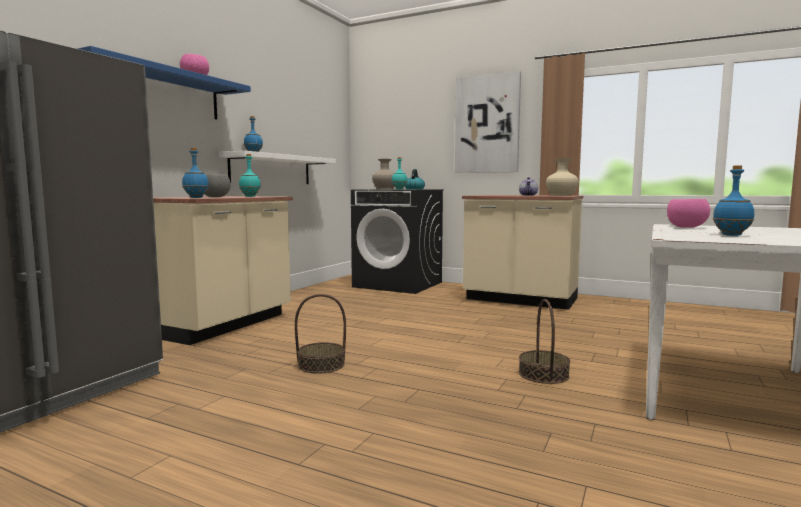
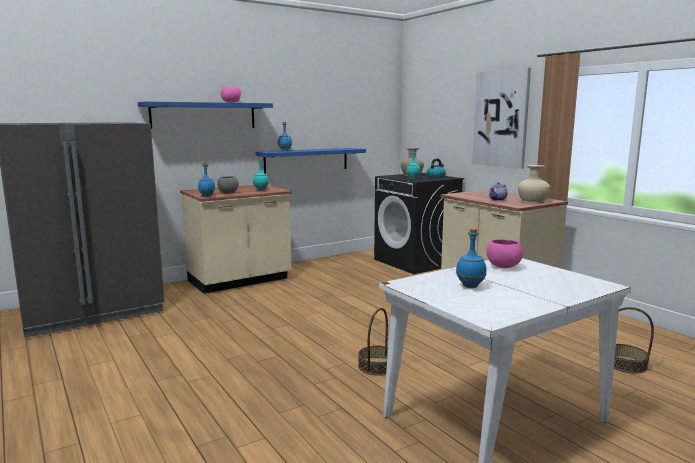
camera: 30 degrees right, 5 degrees up
(271, 170) = (306, 160): white shelf -> blue shelf
(321, 365) = (251, 324): basket -> basket (625, 364)

